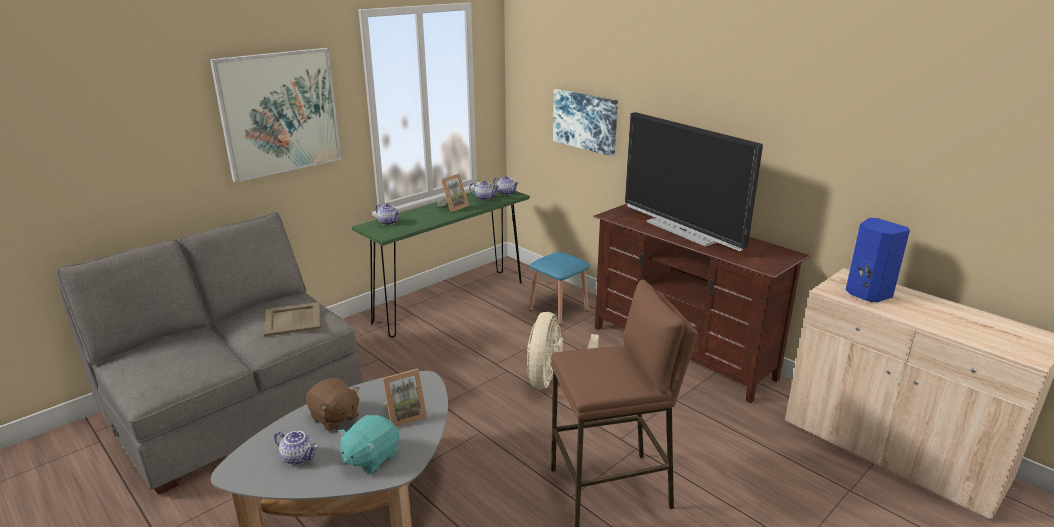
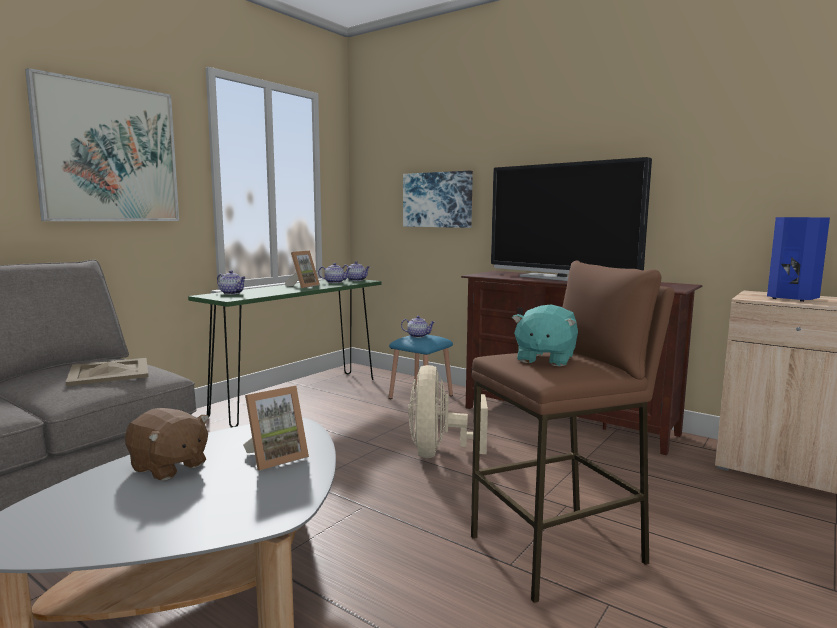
camera: 10 degrees left, 15 degrees down
(299, 457) = (109, 513): teapot -> teapot (418, 336)
(370, 458) = (230, 504): turquoise plush toy -> turquoise plush toy (544, 359)

